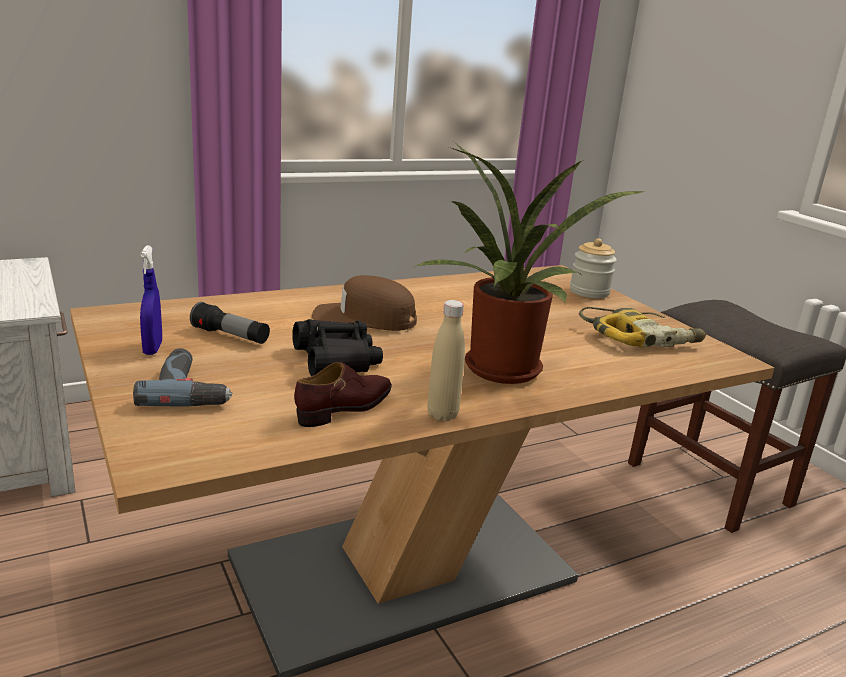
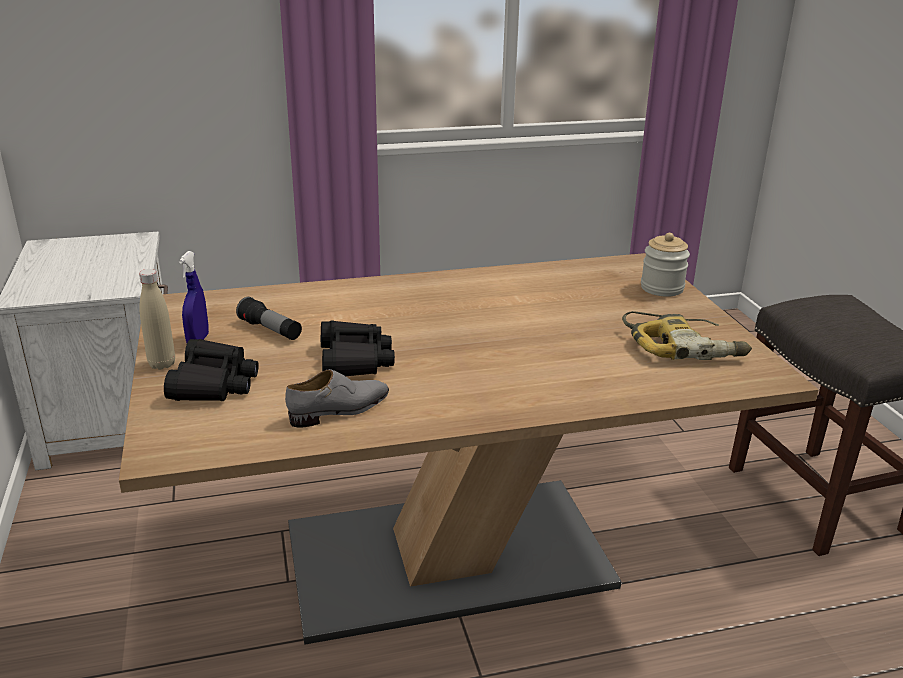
camera: 15 degrees right, 5 degrees up
(191, 389) = (214, 383): power drill -> black binoculars
(346, 407) = (340, 410): brown shoe -> grey shoe
(364, 318) = (404, 314): brown cap -> none
(442, 415) = (425, 423): beige bottle -> beige bottle (162, 364)
(503, 373) = (509, 382): potted plant -> none

